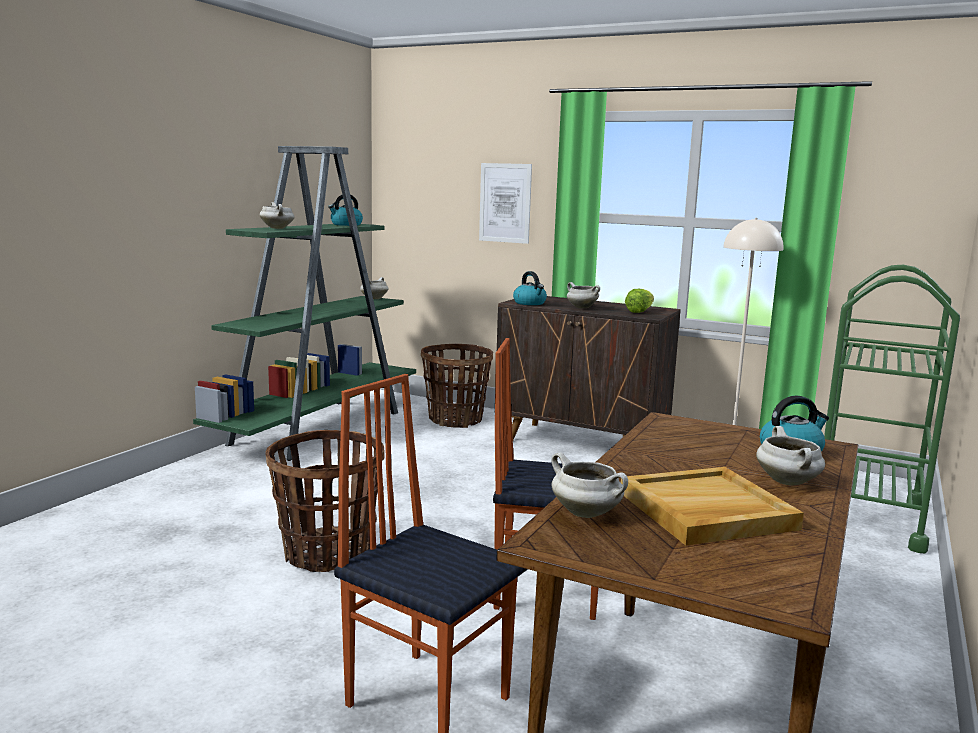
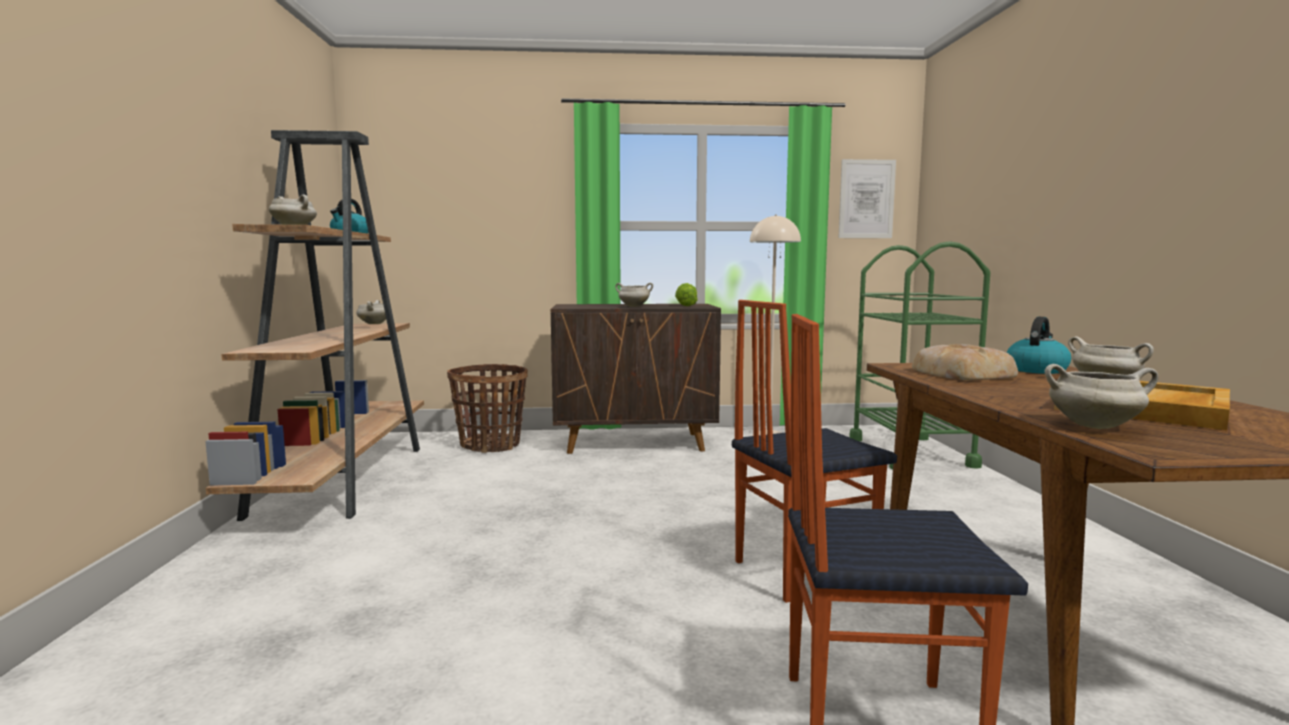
camera: 30 degrees left, 5 degrees down
(319, 427) = (344, 478): green bookcase -> brown bookcase
(328, 553) = (538, 603): basket -> none
(505, 203) = (513, 215): picture -> picture (866, 199)
(530, 303) = (580, 307): kettle -> none
(693, 441) = (962, 373): none -> bread

